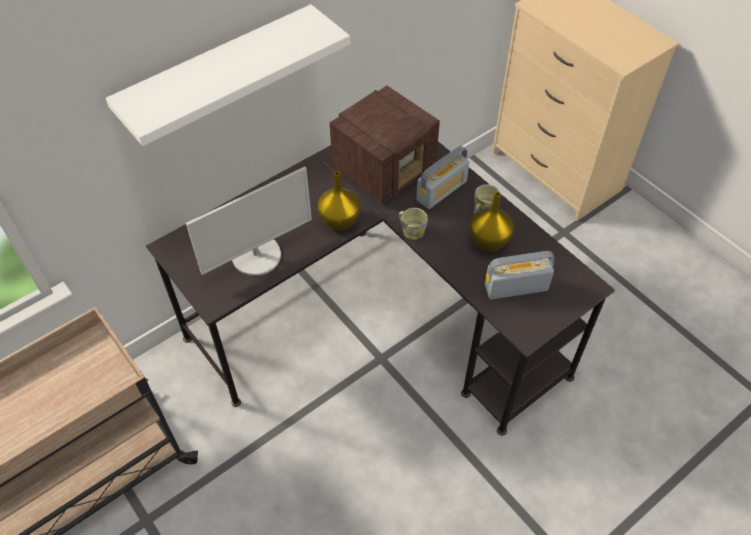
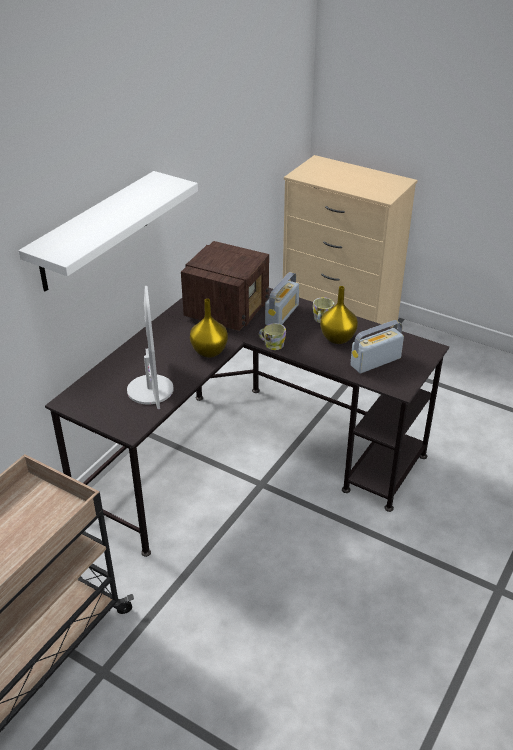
camera: 20 degrees left, 15 degrees down
(257, 256) = (151, 389): monitor -> monitor turned 45 degrees counterclockwise

